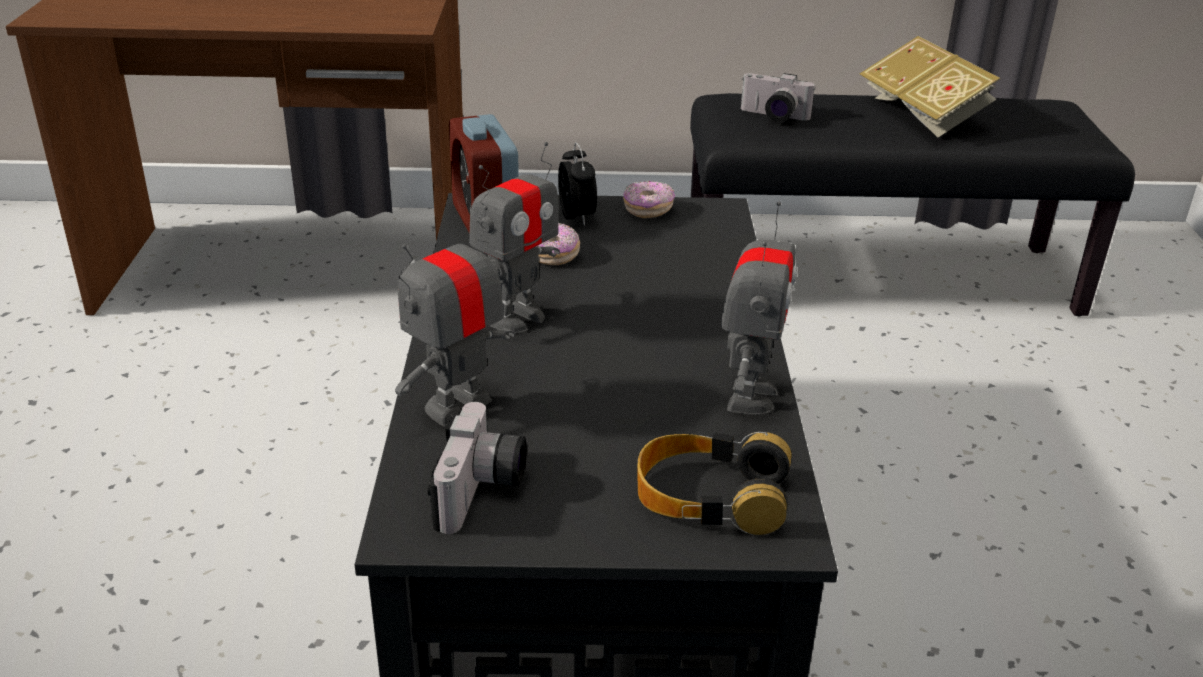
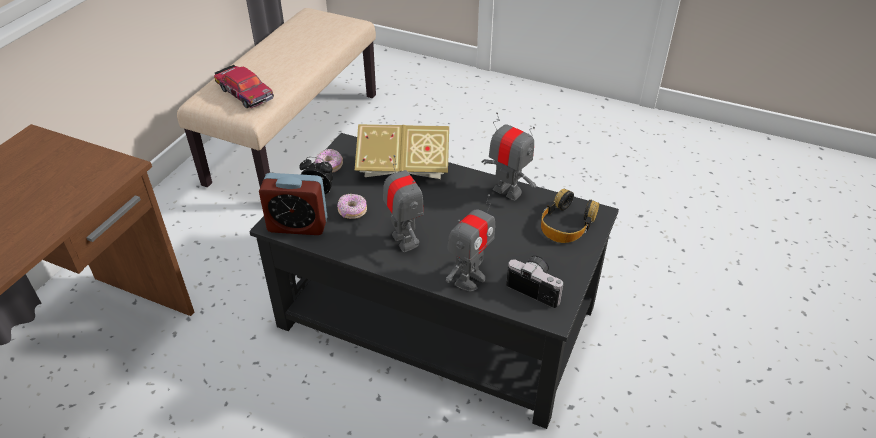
camera: 65 degrees left, 10 degrees up
(457, 406) = (469, 279): toy robot -> toy robot turned 120 degrees counterclockwise
(772, 117) = (245, 92): camera -> toy car
(879, 277) = (294, 137): black bench -> beige bench
(924, 114) = (287, 49): book -> book (403, 168)

